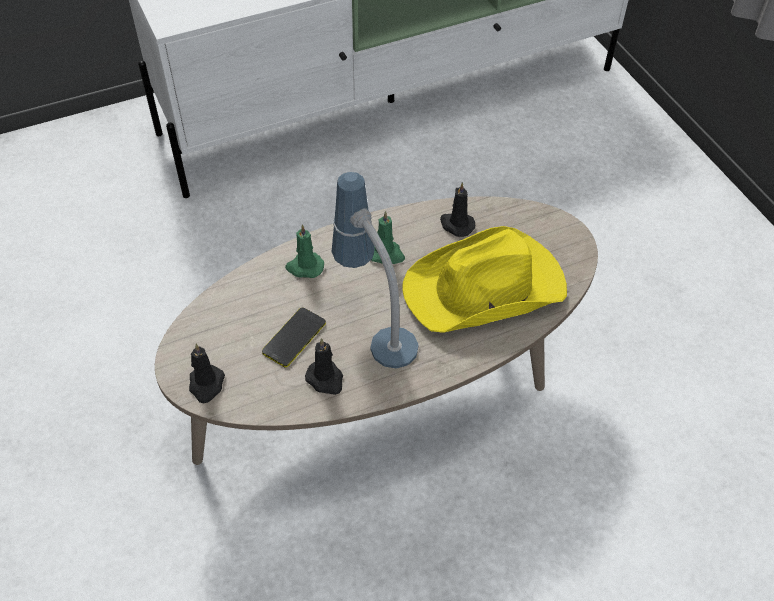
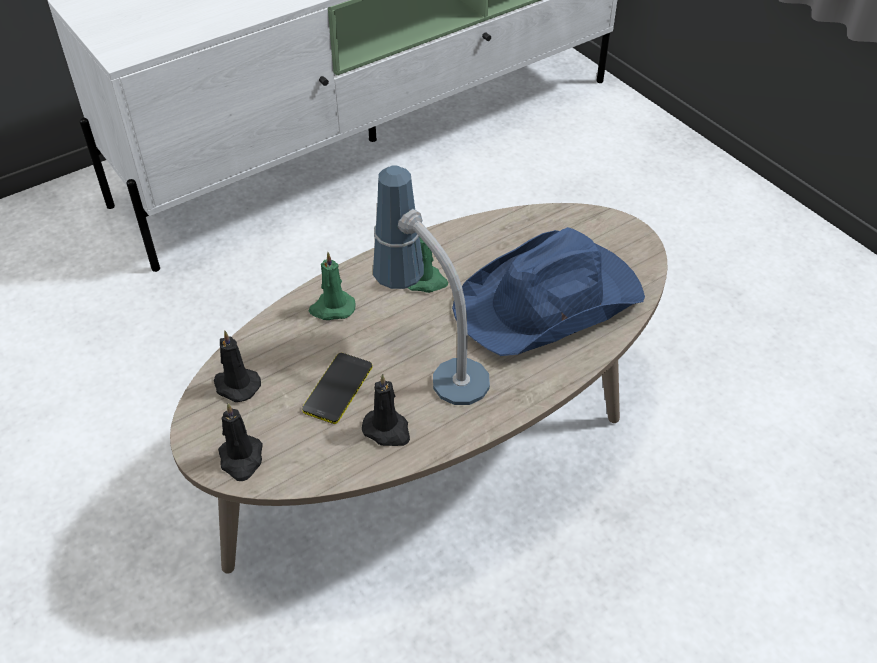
camera: 10 degrees left, 5 degrees down
(456, 224) = (498, 239): black candle -> black candle (236, 385)
(486, 288) = (550, 302): yellow hat -> blue hat

